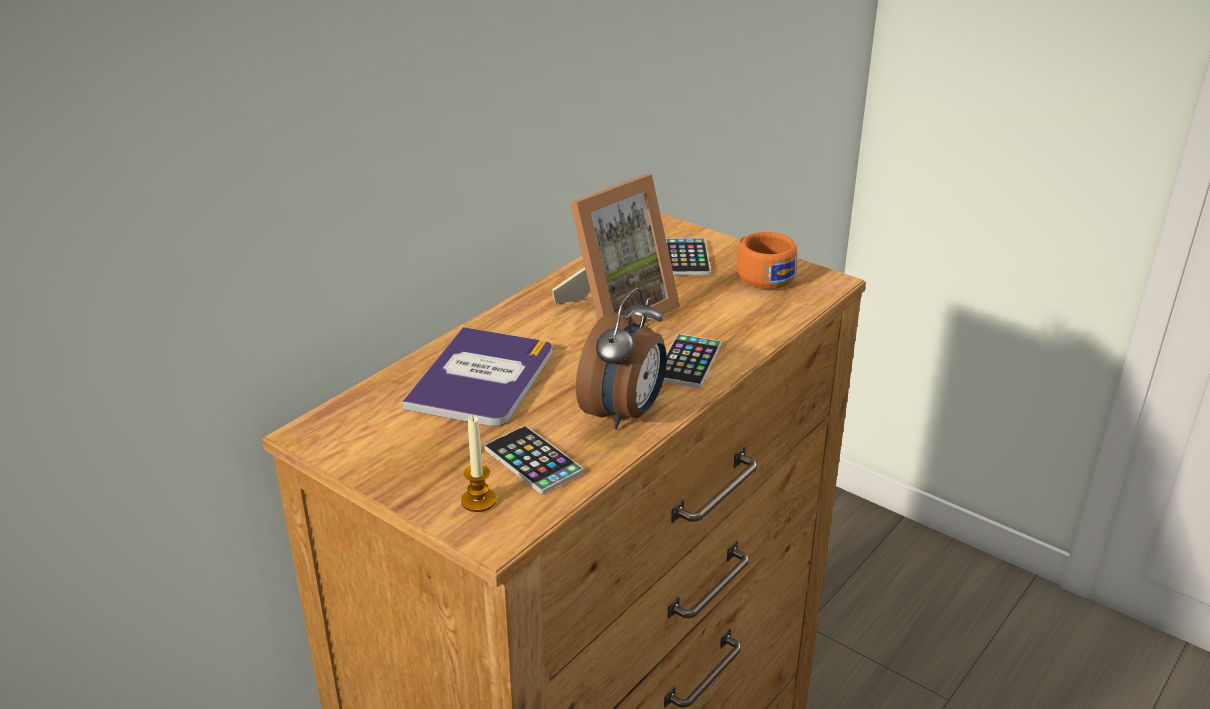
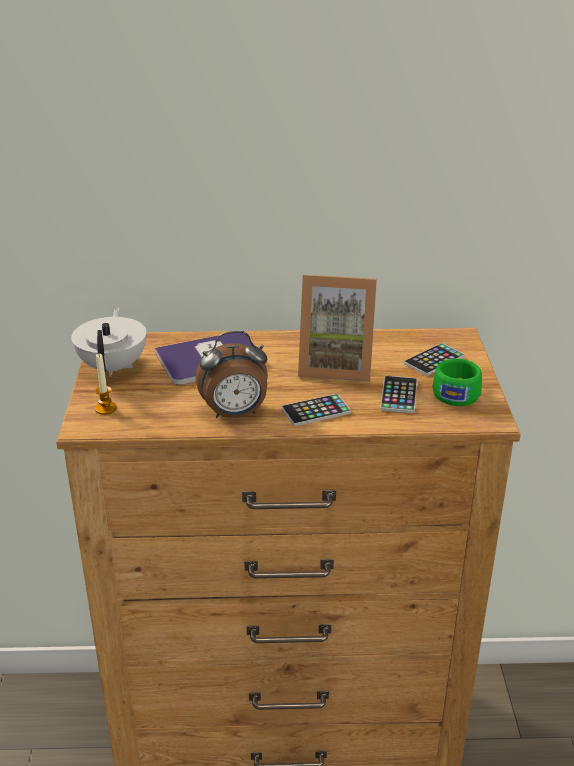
camera: 50 degrees right, 0 degrees up
(385, 453) = (114, 367): none -> white teapot
(533, 461) = (157, 407): phone -> phone (399, 395)
(761, 275) = (457, 392): orange cup -> green cup

